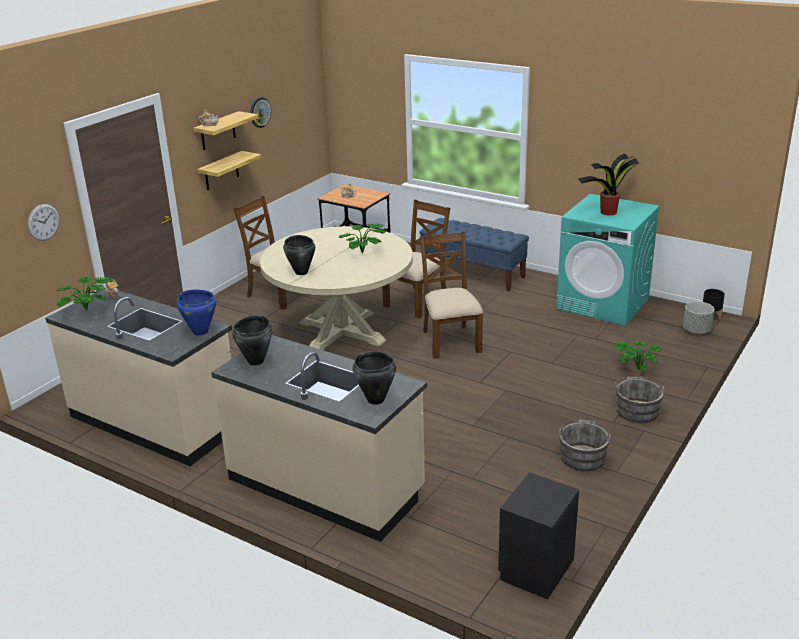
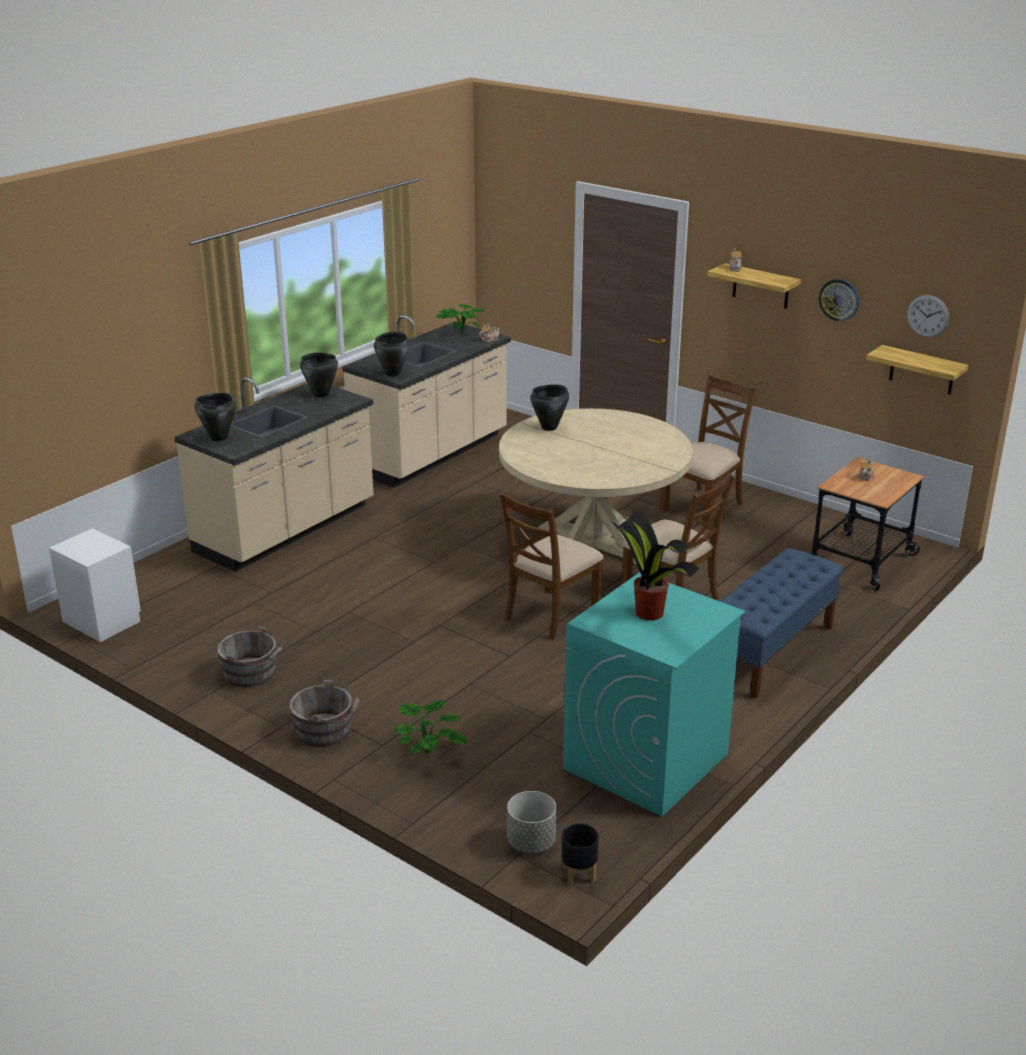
camera: 95 degrees right, 0 degrees up
(43, 222) = (536, 260): wall clock -> wall clock (928, 316)
(200, 331) = (393, 373): blue cooking pot -> black cooking pot
(221, 171) = (754, 336): shelf -> shelf (922, 370)
(365, 253) = (596, 461): potted plant -> none
(450, 341) = (551, 614): brown chair -> brown chair turned 135 degrees clockwise
(536, 569) = (102, 621): black nightstand -> white nightstand

